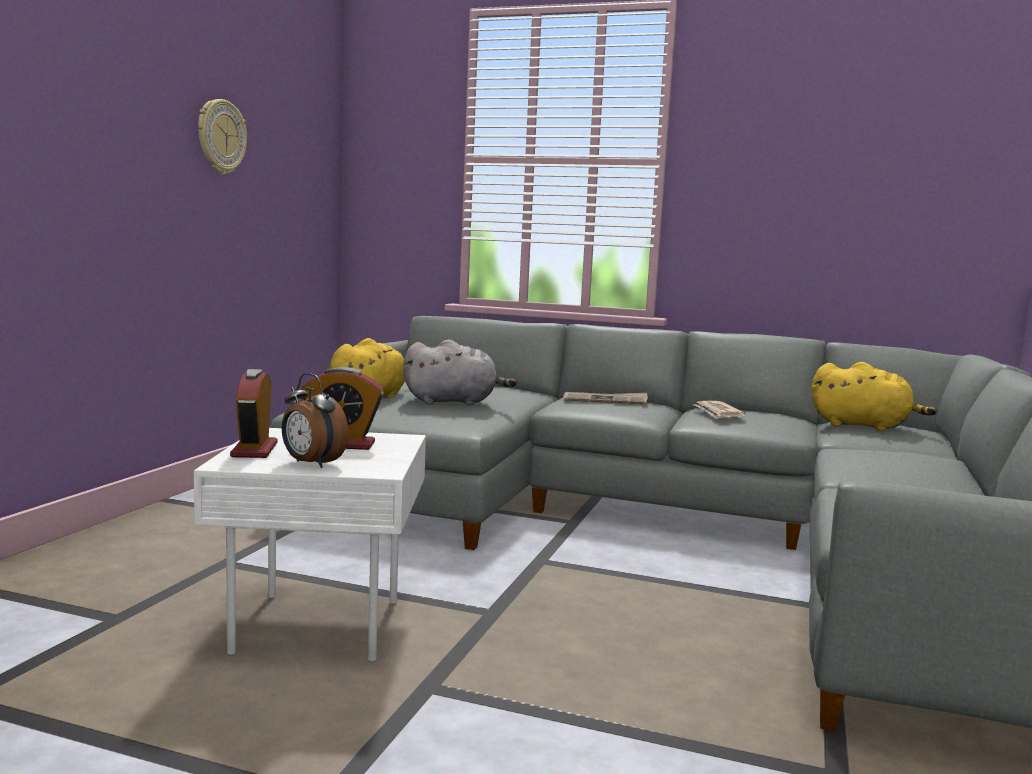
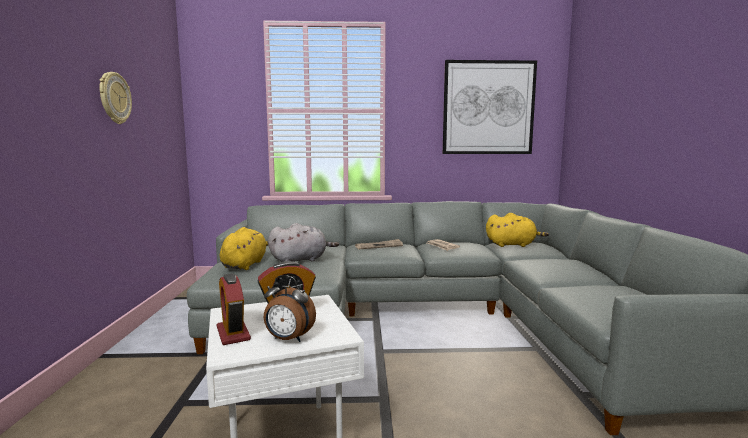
camera: 20 degrees left, 0 degrees up
(871, 158) = (488, 108): none -> picture

